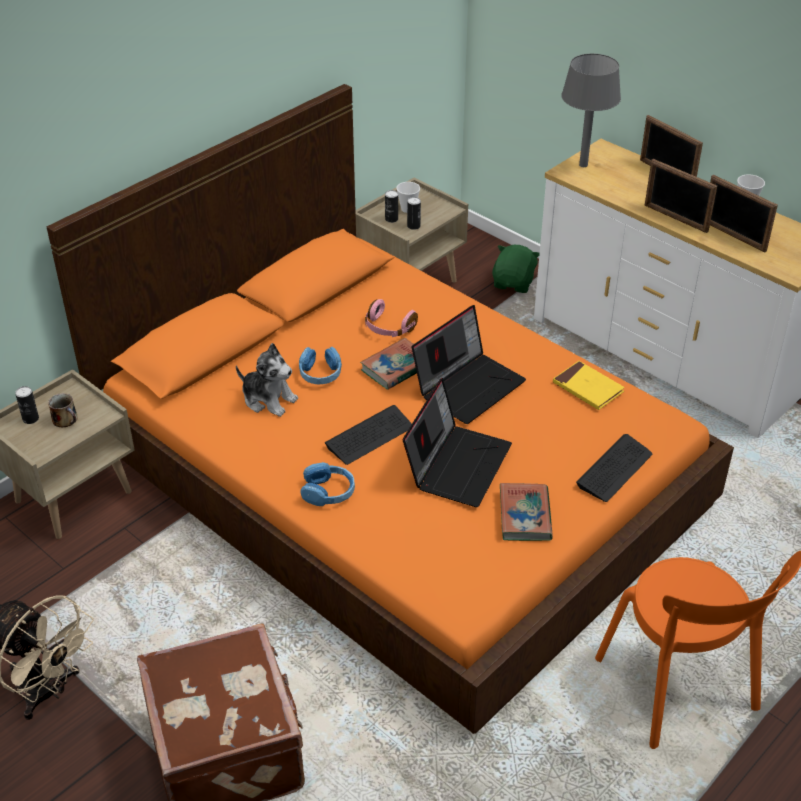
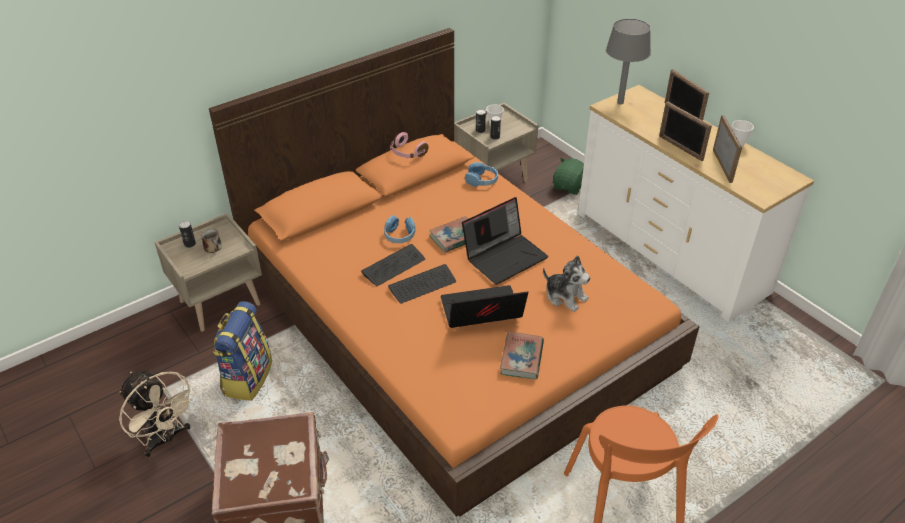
camera: 10 degrees right, 0 degrees up
(140, 593) = (247, 377): none -> backpack
(268, 399) = (358, 249): plush toy -> plush toy (565, 297)
(328, 492) = (382, 322): blue headphones -> blue headphones (482, 180)
(388, 328) = (457, 208): pink headphones -> pink headphones (407, 153)
(457, 464) = (481, 313): laptop -> laptop turned 135 degrees counterclockwise
(588, 388) = (594, 268): yellow book -> none
(614, 469) = (599, 332): keyboard -> keyboard (394, 266)
(733, 236) = (722, 166): picture frame -> picture frame turned 150 degrees counterclockwise

